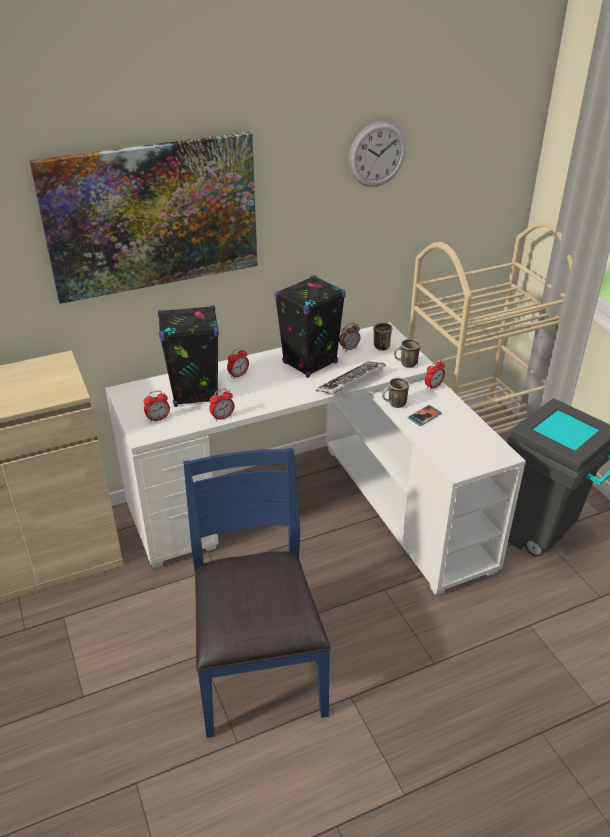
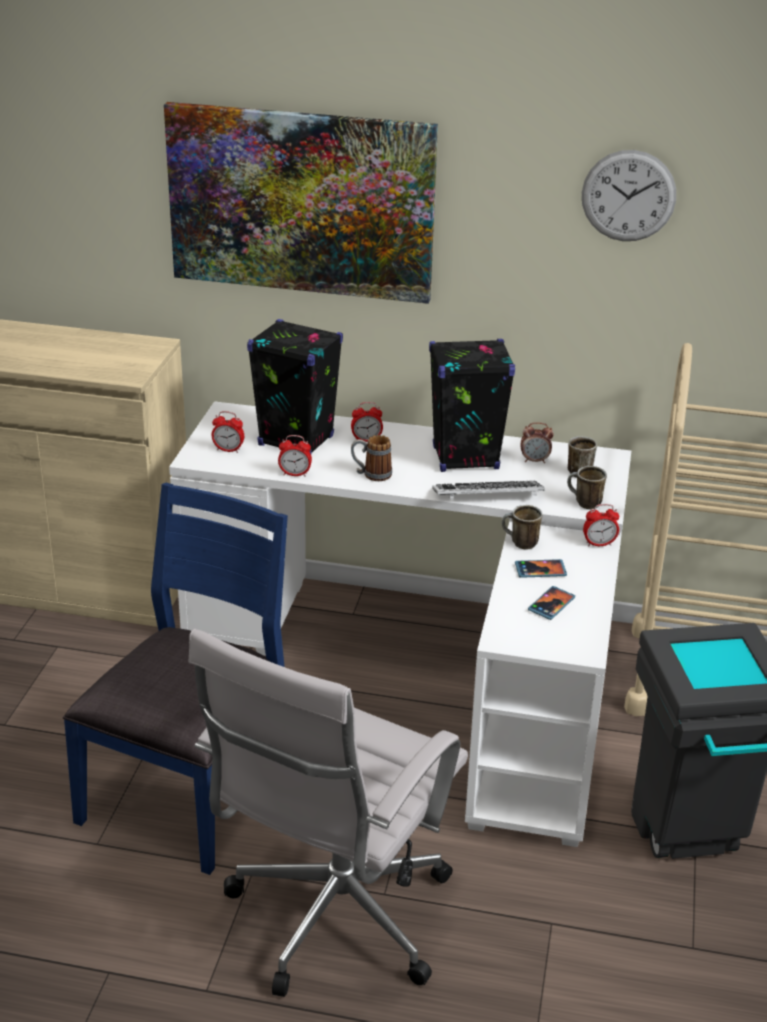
camera: 35 degrees right, 5 degrees down
(269, 397) = (371, 475): none -> mug
(426, 698) = (333, 921): none -> white office chair
(455, 435) = (551, 604): none -> phone

